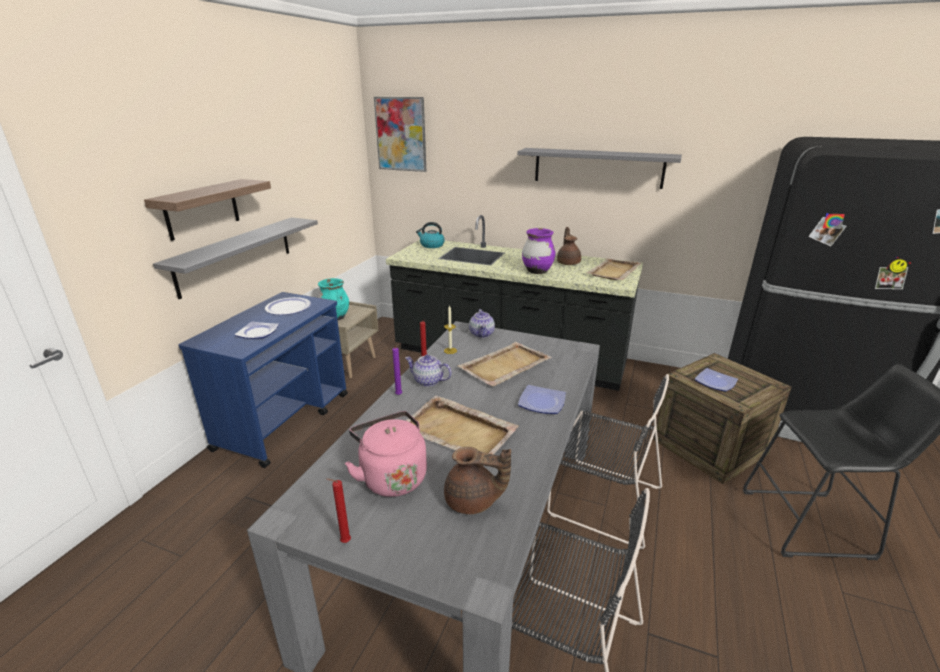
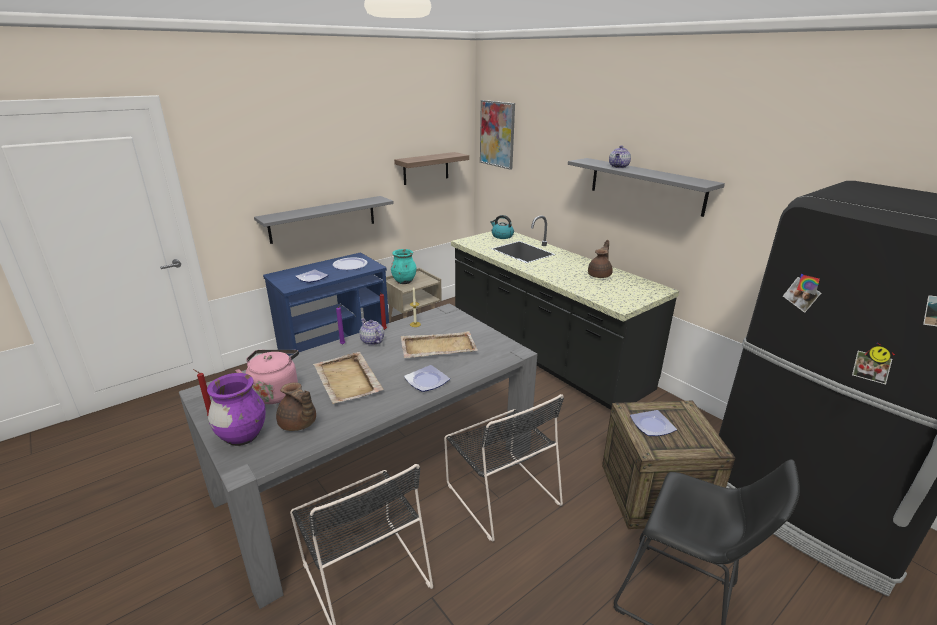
camera: 30 degrees right, 0 degrees up
(202, 209) = (298, 183): shelf -> shelf (426, 168)
(482, 334) = (455, 318): teapot -> teapot (619, 167)
(537, 271) = (558, 277): purple vase -> purple vase (242, 436)
(613, 271) = (632, 292): beige tray -> none

